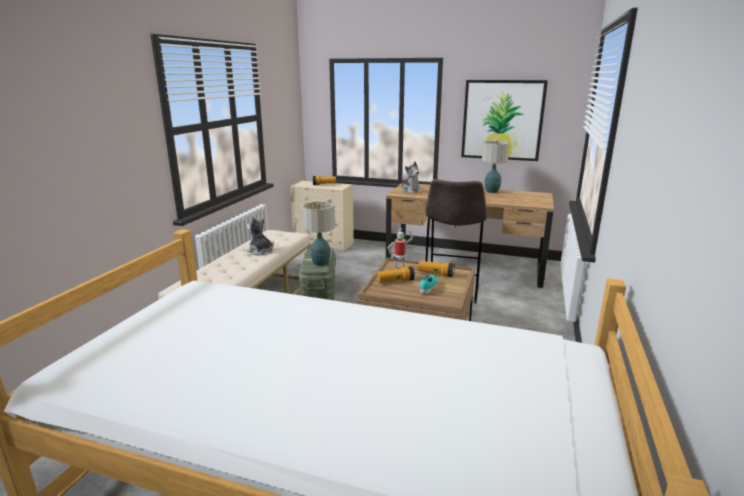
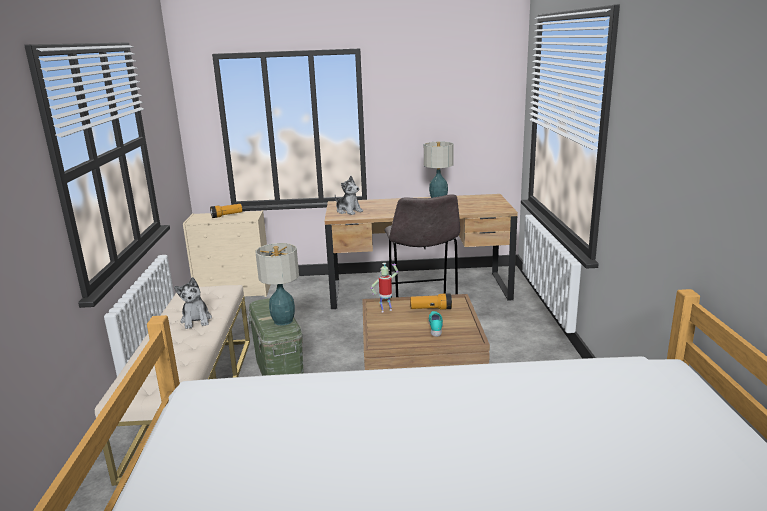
camera: 20 degrees left, 0 degrees up
(260, 251) = (196, 320): plush toy -> plush toy turned 120 degrees counterclockwise
(395, 281) = (393, 327): flashlight -> none
(502, 120) = (436, 117): picture -> none

